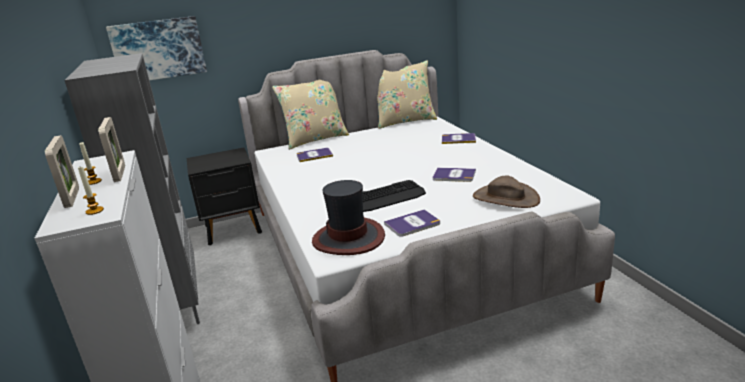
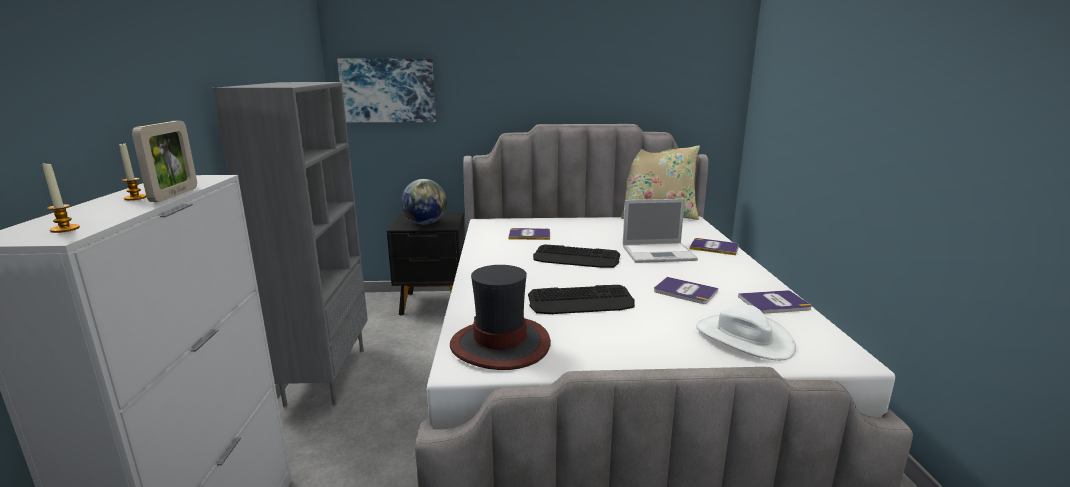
camera: 15 degrees right, 5 degrees down
(72, 198) = (80, 210): picture frame -> none
(218, 162) = (425, 223): none -> globe
(315, 139) = (542, 218): beige pillow -> none
(363, 166) = (576, 258): none -> keyboard
(412, 224) = (593, 344): book -> book (774, 303)
(422, 151) = (659, 253): none -> laptop
(505, 198) = (743, 338): brown hat -> white hat

